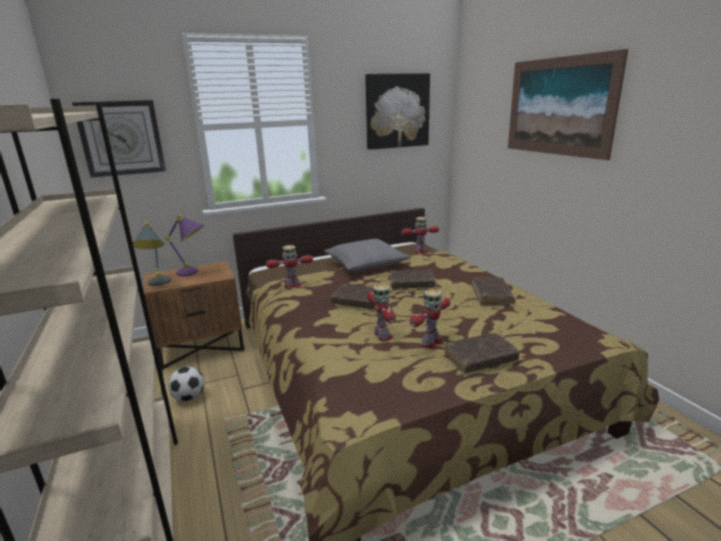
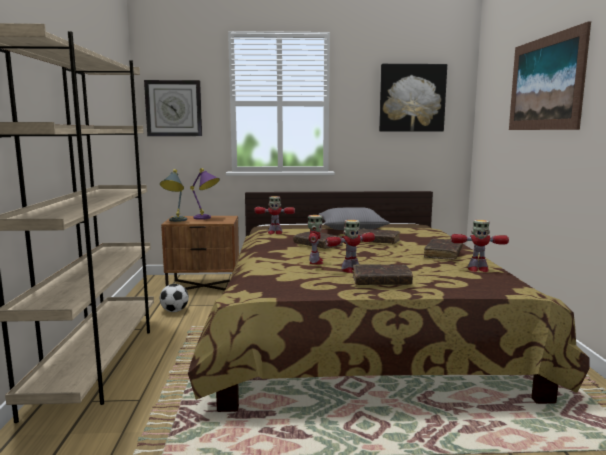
camera: 20 degrees right, 10 degrees down
(420, 251) = (412, 226): toy robot -> toy robot (477, 269)

